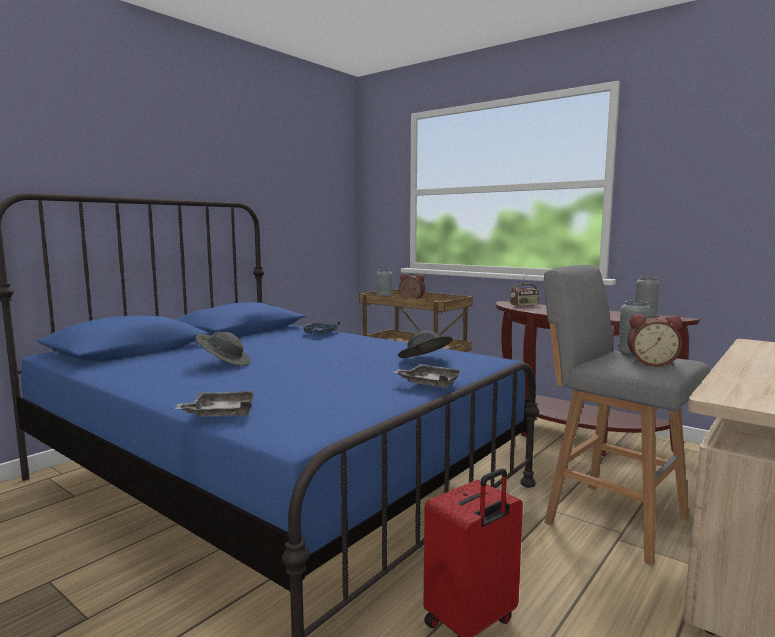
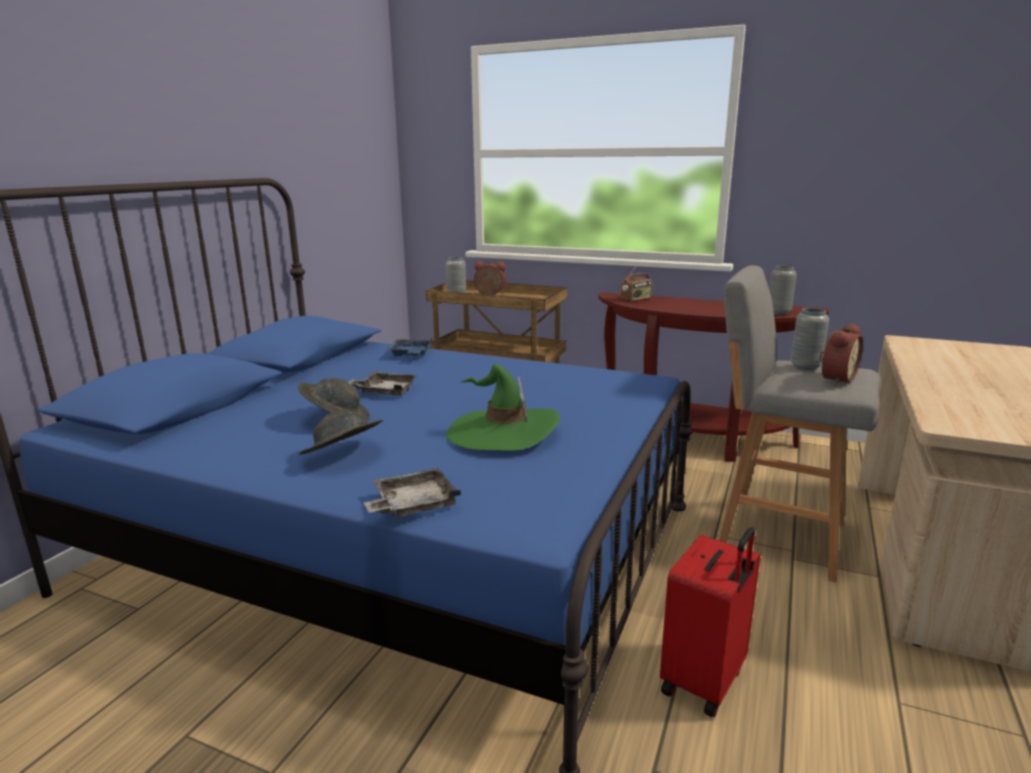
camera: 15 degrees left, 10 degrees up
(335, 381) = (502, 433): none -> green hat
(424, 361) = (577, 390): grey hat -> grey hat (343, 457)
(429, 383) = (616, 426): grey tray -> grey tray (385, 391)
(651, 363) = (835, 379): alarm clock -> alarm clock turned 45 degrees counterclockwise

